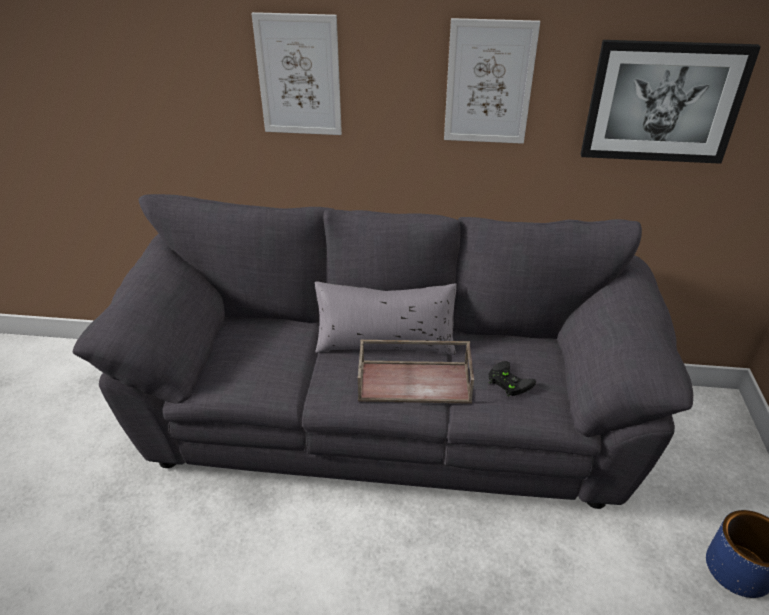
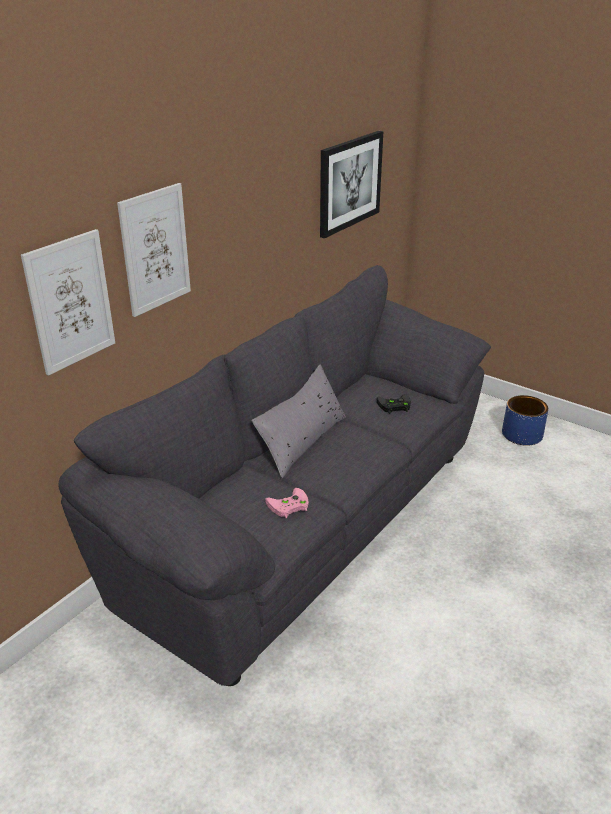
camera: 60 degrees left, 5 degrees down
(266, 370) = (288, 506): none -> pink game controller
(415, 381) = (360, 442): brown tray -> none
(489, 83) = (271, 204): picture -> picture (70, 302)

